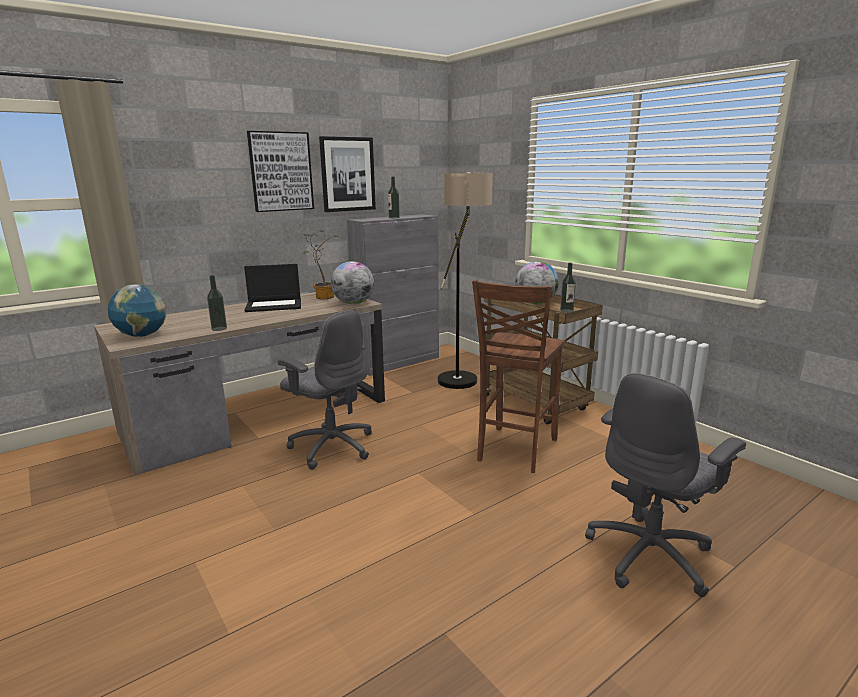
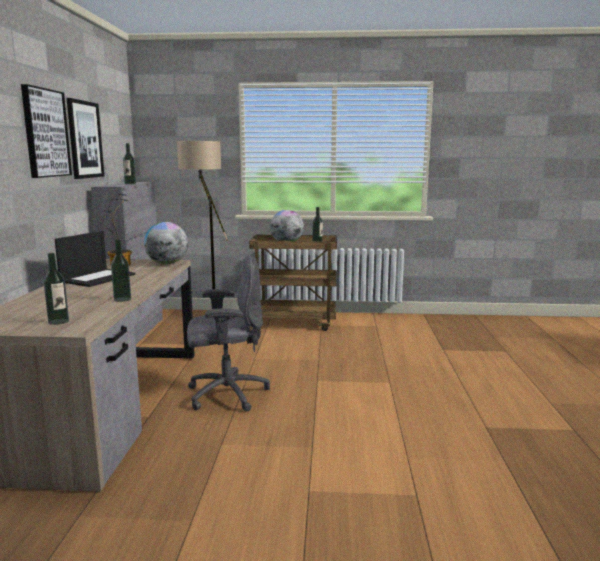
camera: 50 degrees left, 5 degrees down
(142, 335) = (58, 321): globe -> bottle
(514, 450) = (339, 348): brown chair -> none
(651, 555) = (479, 361): grey office chair -> none

